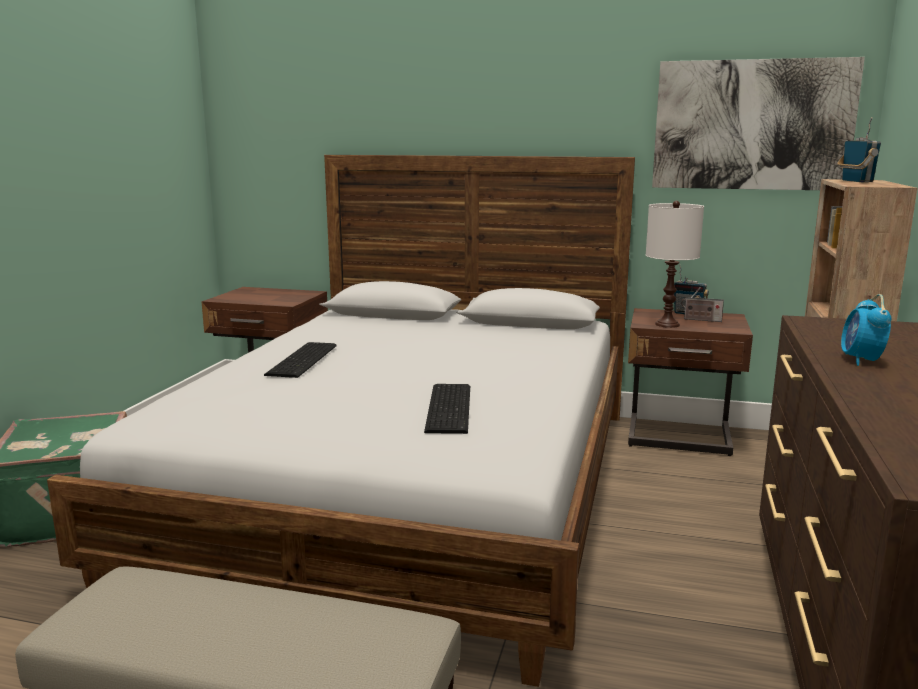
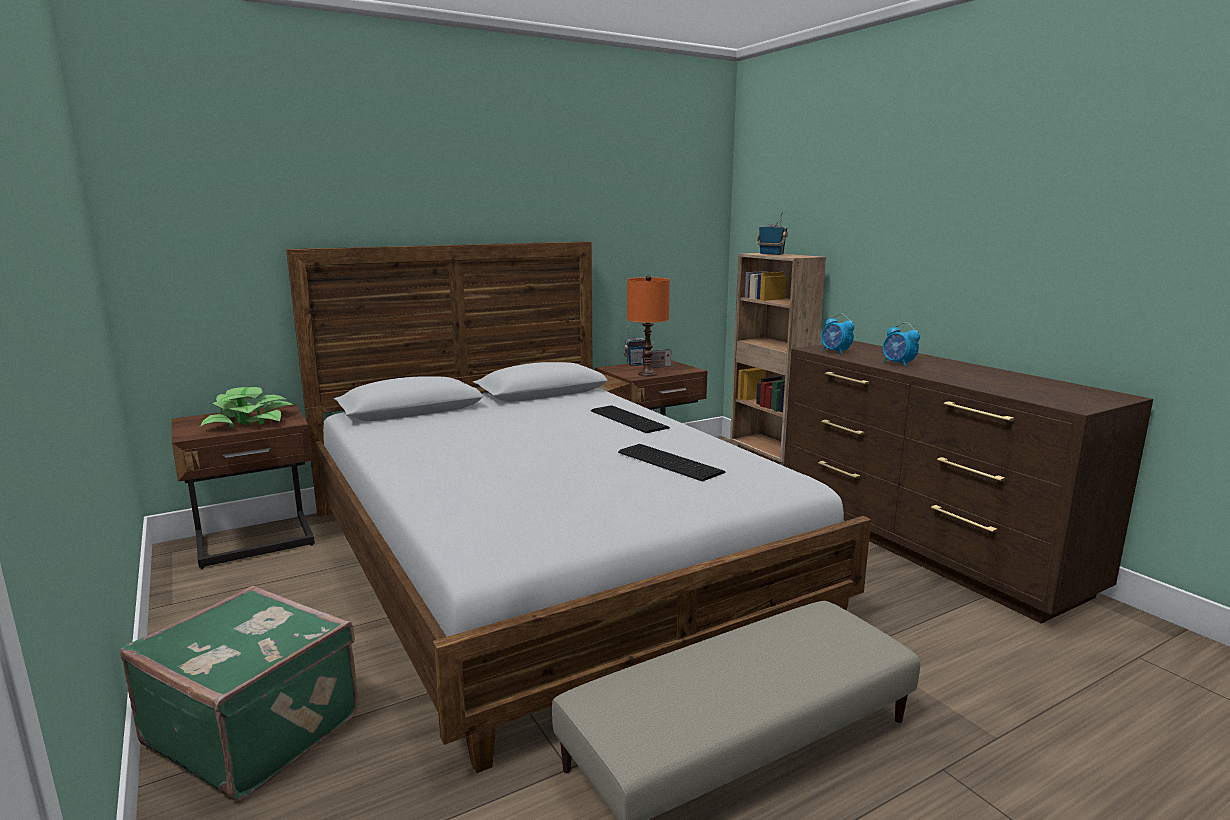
camera: 45 degrees left, 0 degrees up
(269, 297) = (249, 421): none -> potted plant
(305, 359) = (467, 462): keyboard -> keyboard (629, 419)
(667, 324) = (647, 374): white table lamp -> orange table lamp
(752, 125) = (662, 214): picture -> none
(824, 330) = (835, 352): none -> alarm clock

